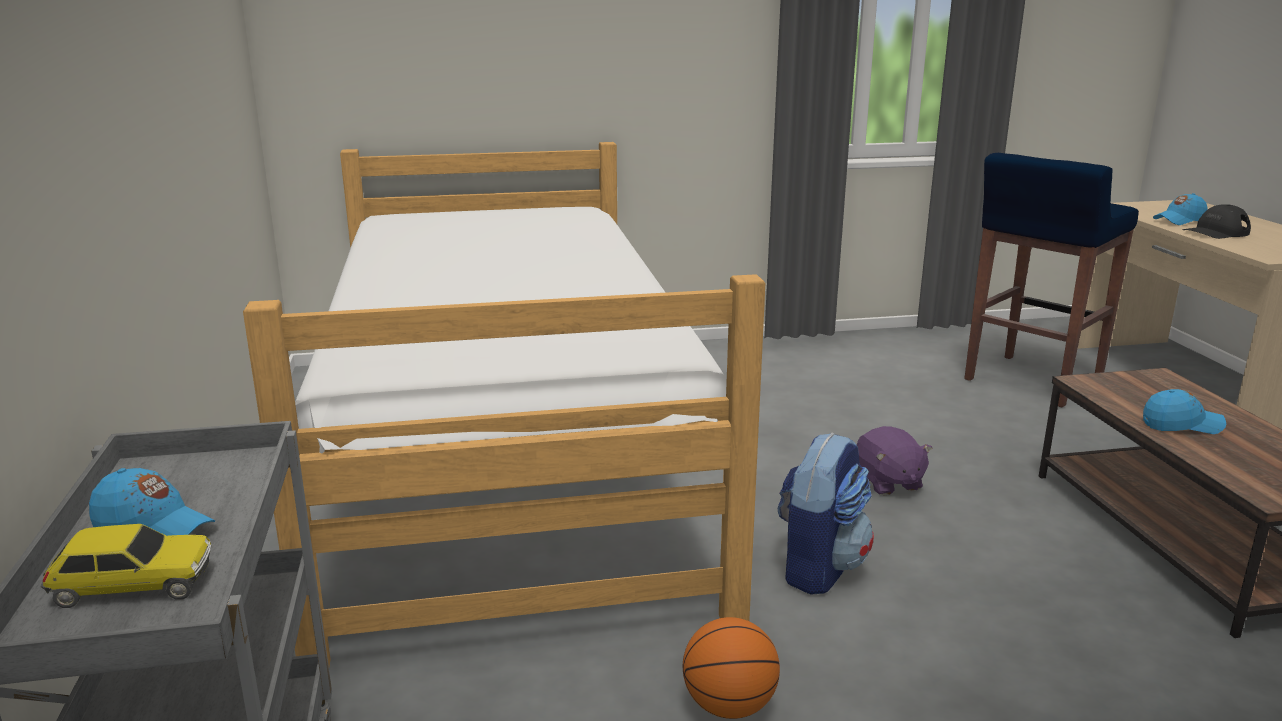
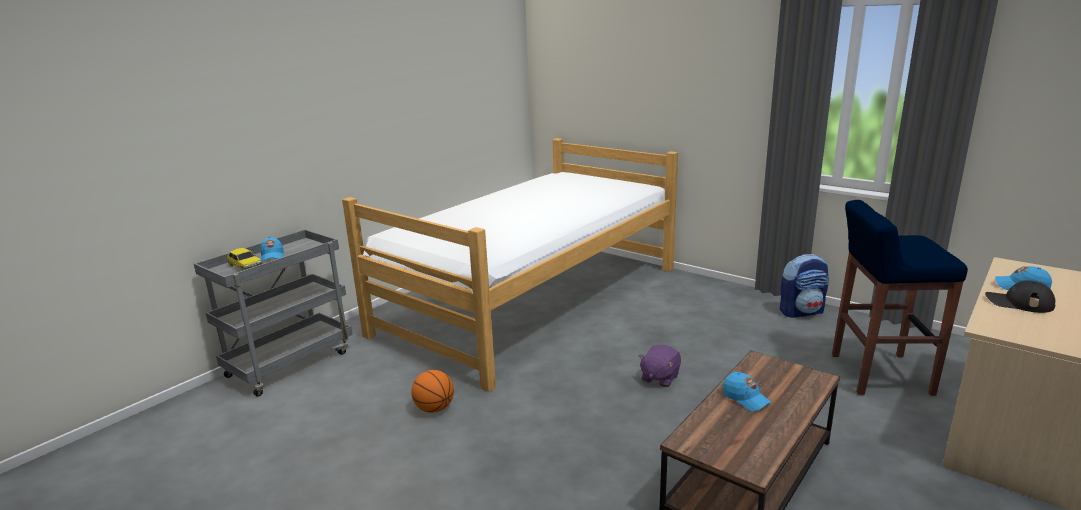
camera: 50 degrees right, 0 degrees up
(818, 567) = (554, 390): backpack -> backpack (801, 311)

